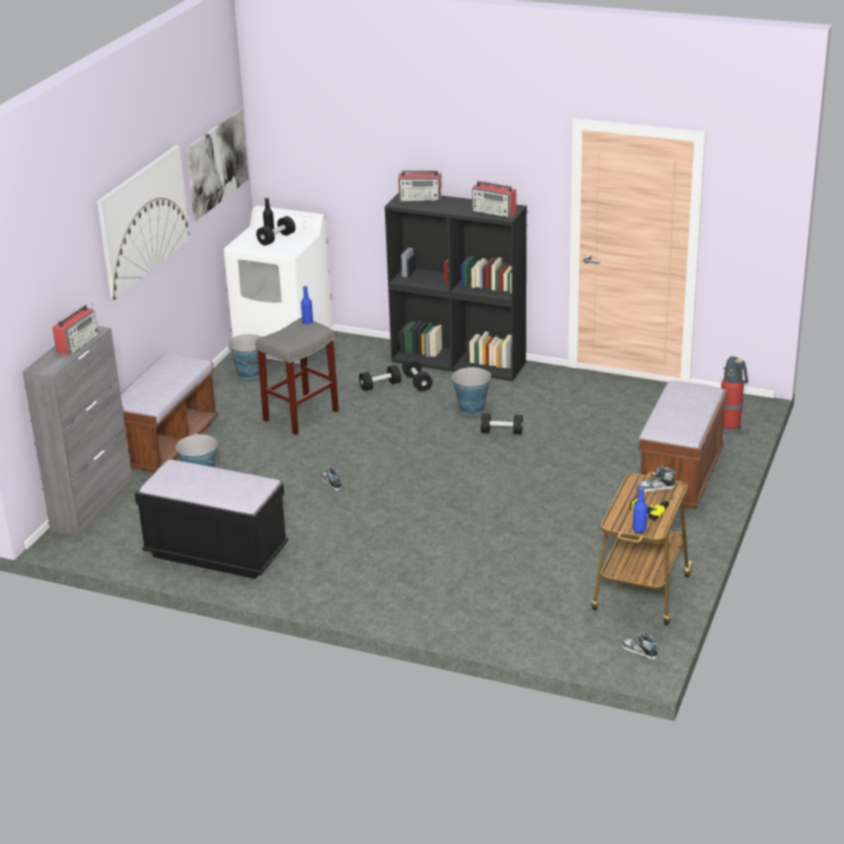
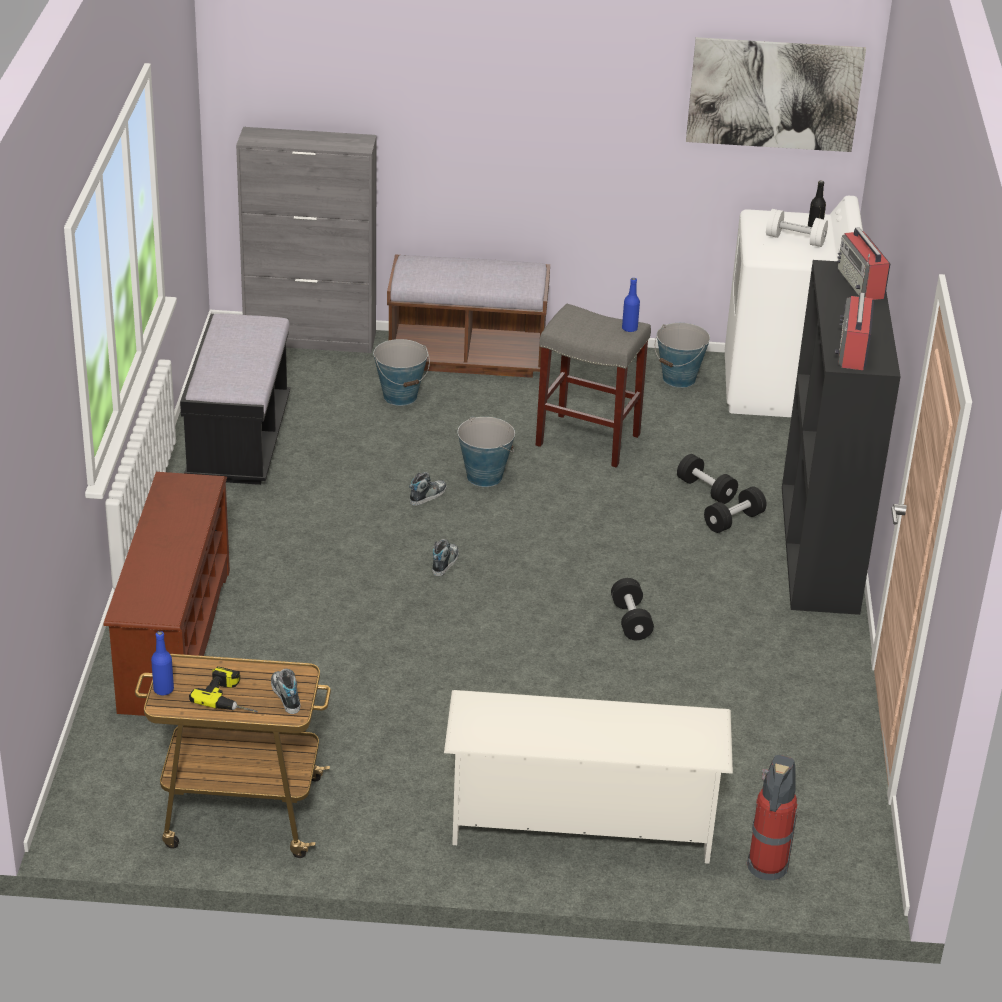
camera: 70 degrees right, 5 degrees up
(78, 343) = (323, 142): radio -> none
(143, 220) = (558, 82): picture -> none
(276, 239) = (795, 240): black dumbbell -> white dumbbell
(449, 604) = (173, 639): none -> brown shoe rack
(471, 408) = (686, 582): bucket -> bucket (484, 476)
(639, 651) = (100, 825): shoe -> shoe (445, 562)
(681, 477) = (581, 823): brown bench -> white shoe rack

